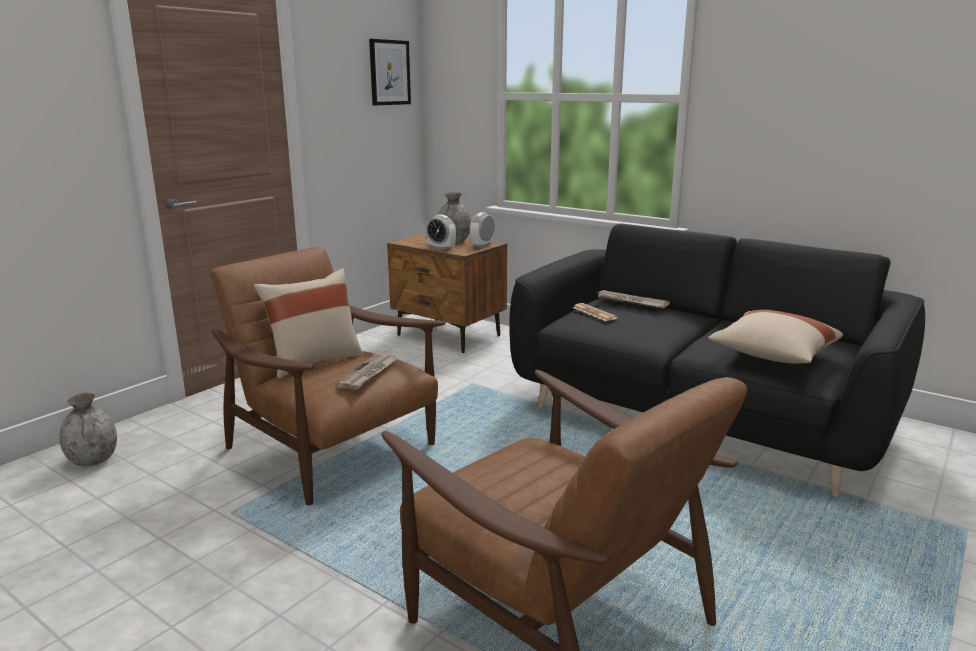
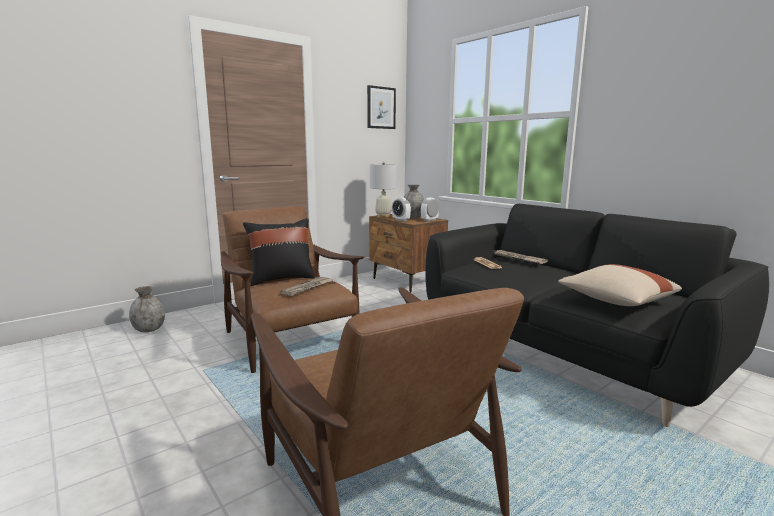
camera: 15 degrees right, 5 degrees down
(314, 362) = (281, 279): beige pillow -> black pillow
(409, 242) = (383, 216): none -> white table lamp

